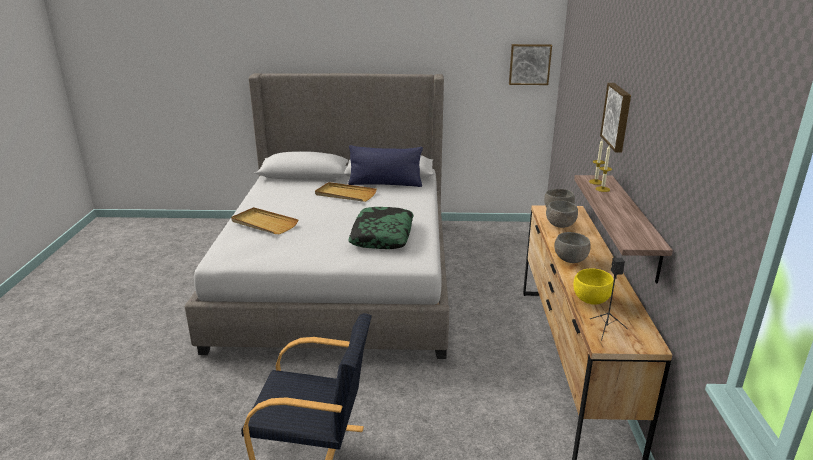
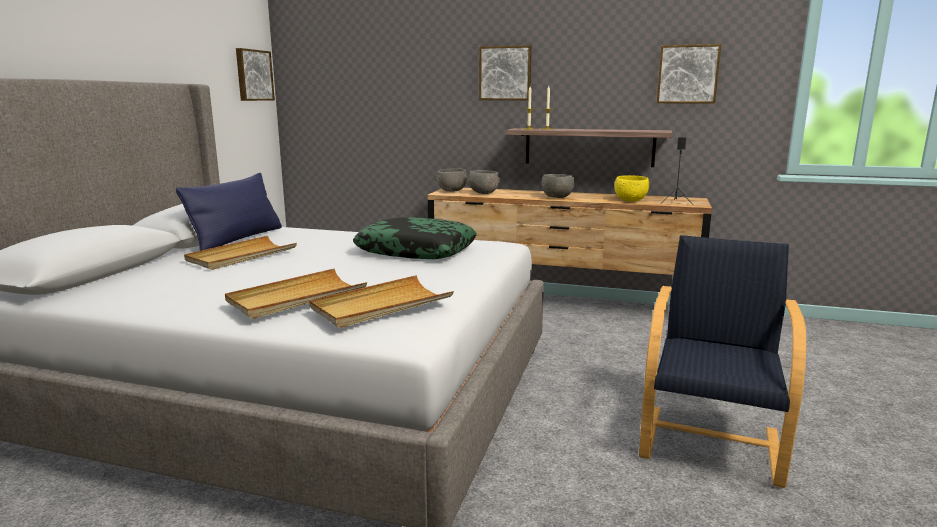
camera: 75 degrees left, 10 degrees down
(253, 244) = (381, 306): none -> beige tray
(693, 189) = (687, 74): none -> picture

